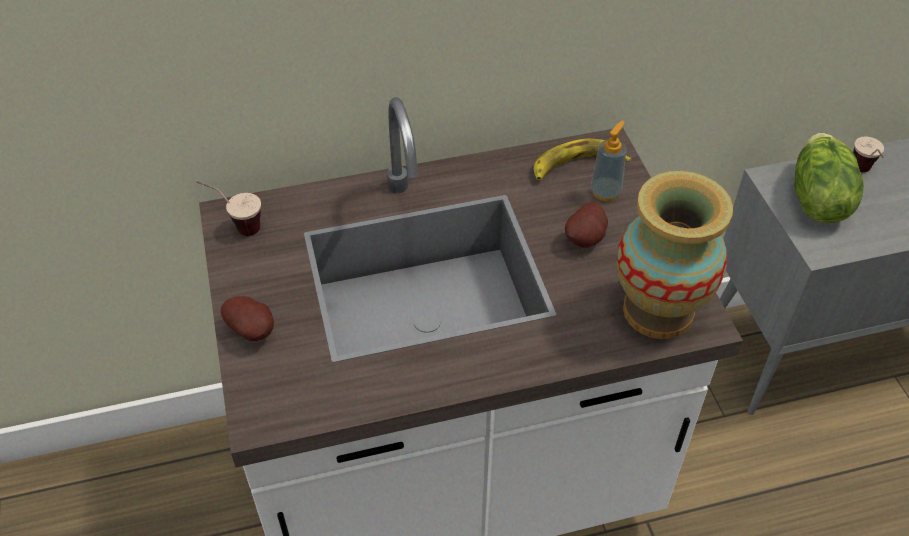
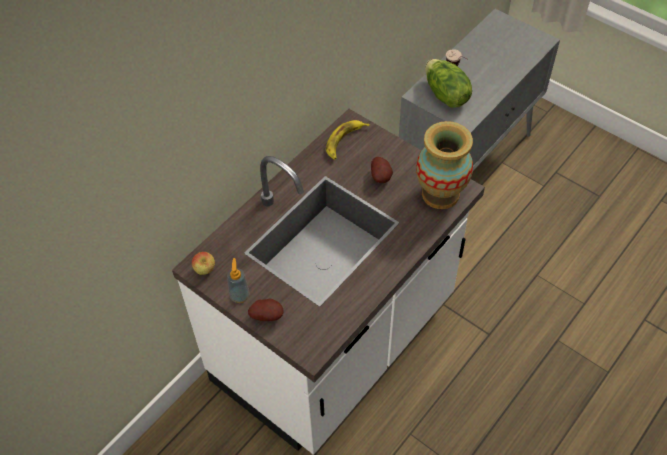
camera: 35 degrees left, 5 degrees up
(235, 226) = (205, 270): cup -> apple
(605, 192) = (370, 148): soap dispenser -> soap dispenser (239, 296)

